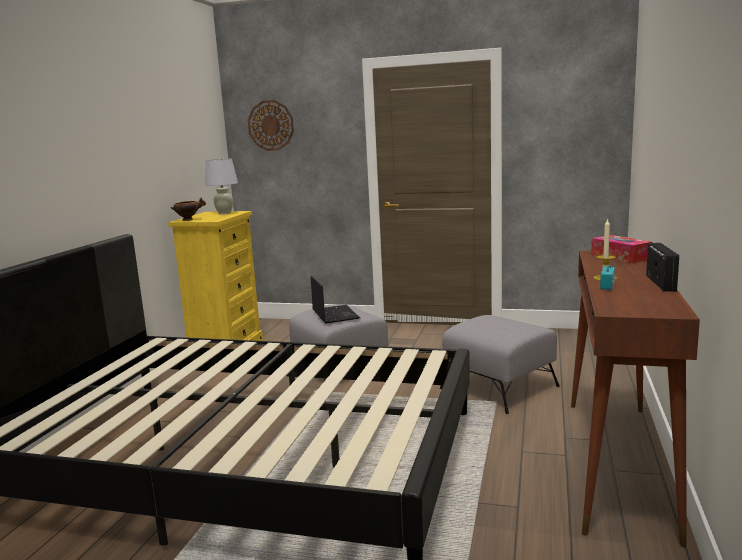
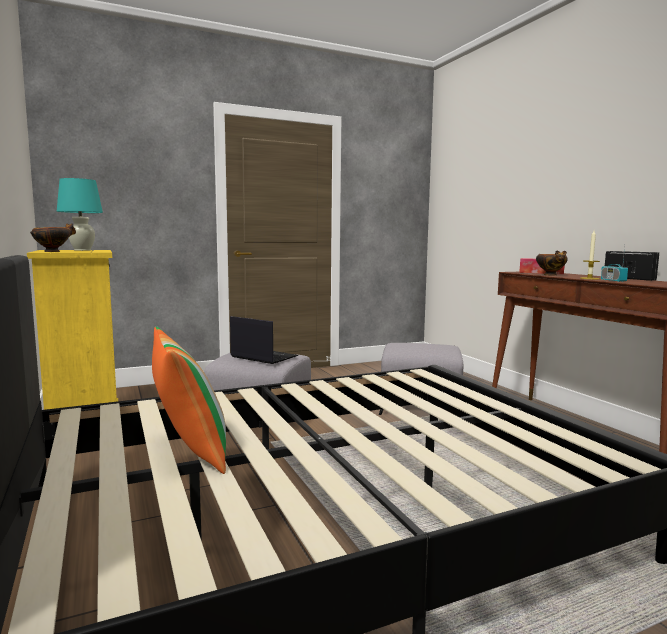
camera: 40 degrees left, 5 degrees down
(157, 382) = (190, 451): none -> pillow
(224, 213) = (82, 250): white table lamp -> turquoise table lamp
(271, 125) = (99, 158): wall clock -> none
(600, 264) = (551, 275): none -> bowl

